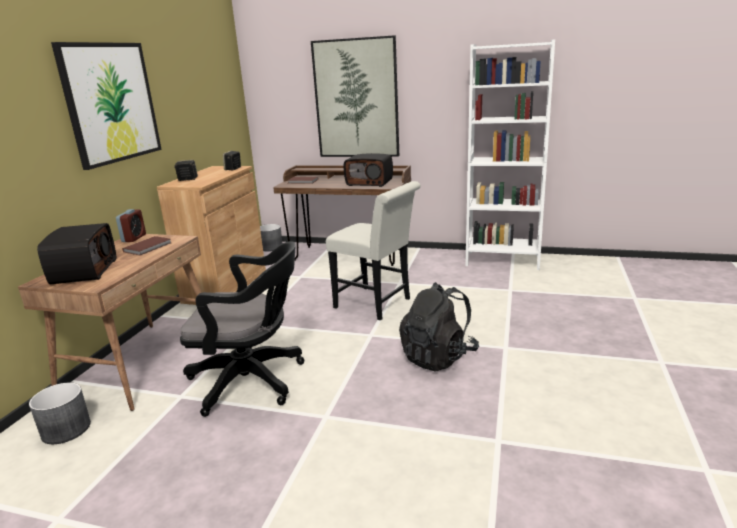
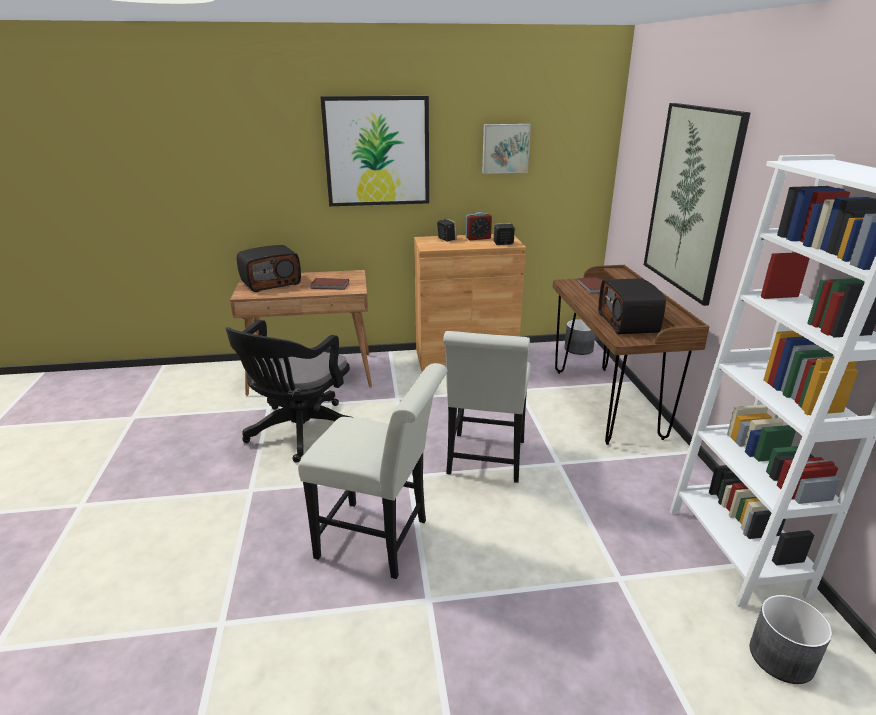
camera: 65 degrees right, 5 degrees up
(65, 429) = (221, 381): grey planter -> grey planter (781, 656)
(134, 238) = (351, 274): alarm clock -> alarm clock (478, 238)
(192, 91) = (505, 148): none -> picture
(253, 381) = (298, 433): black office chair -> black office chair turned 45 degrees clockwise
(438, 357) = (380, 540): black backpack -> white chair

